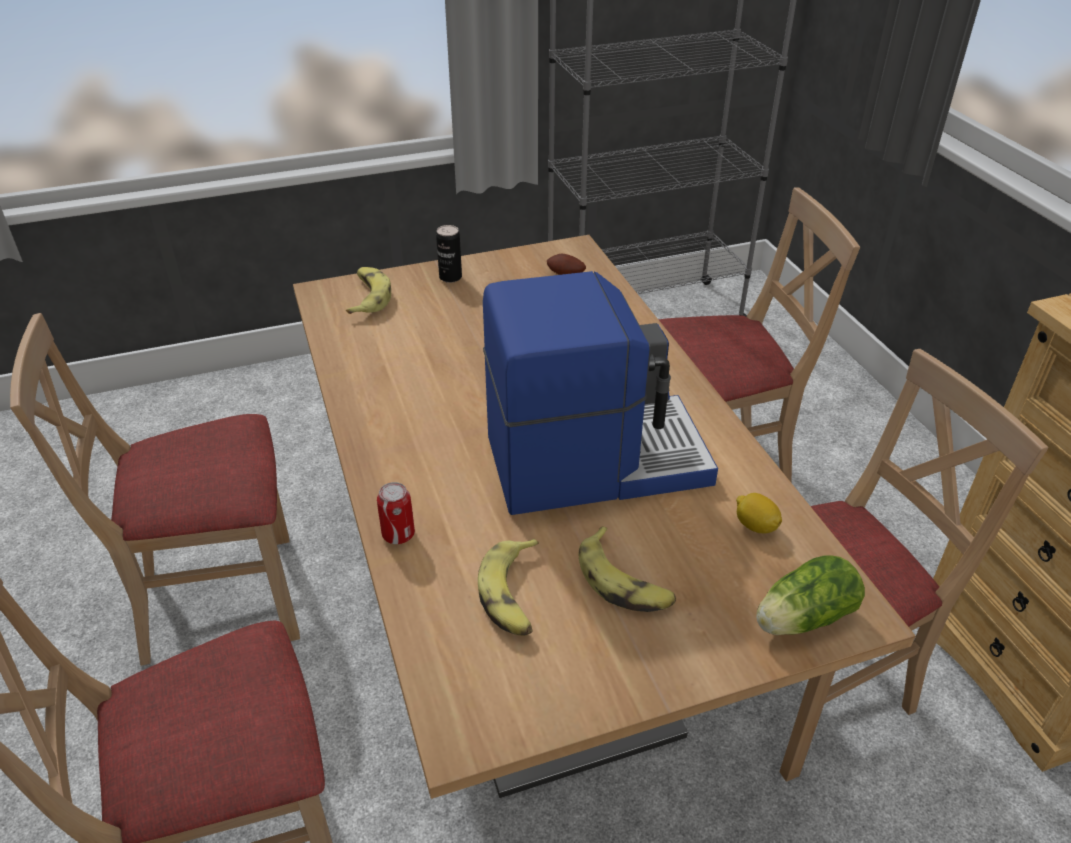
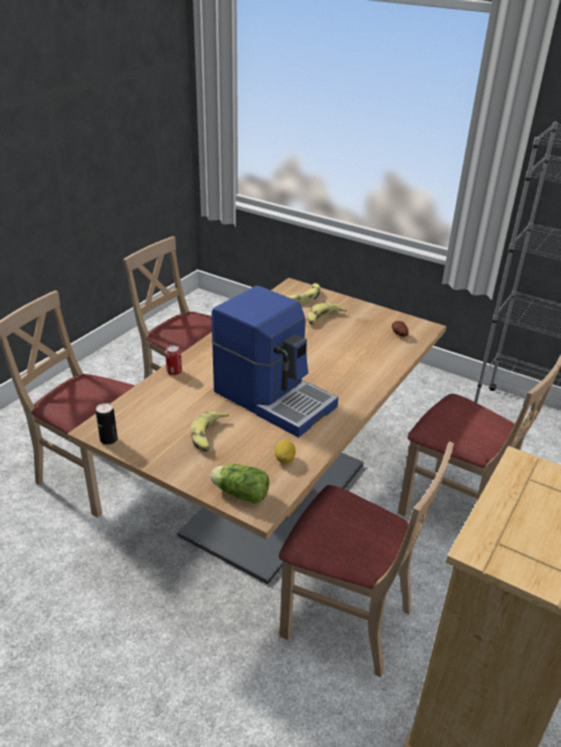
camera: 50 degrees right, 5 degrees down
(450, 277) = (349, 308): can -> can (108, 439)
(513, 595) = (171, 411): banana -> banana (323, 318)

